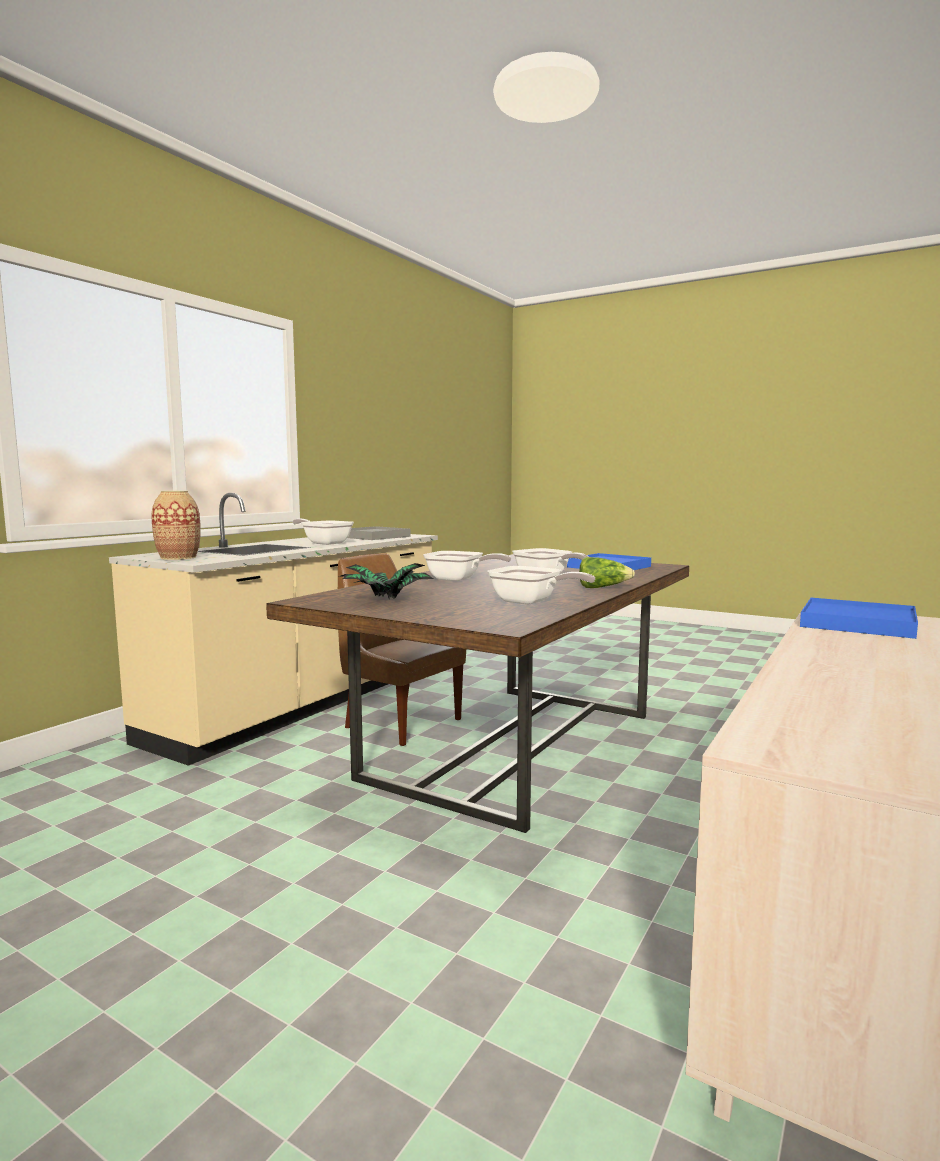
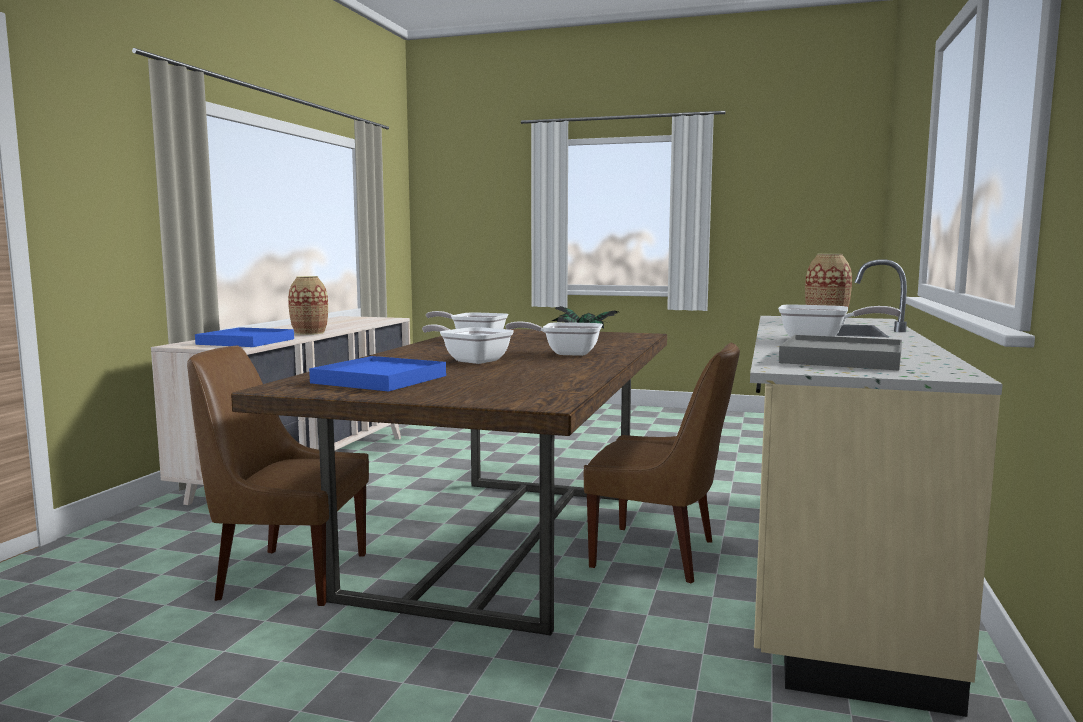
camera: 165 degrees right, 0 degrees up
(603, 587) = (410, 351): lettuce -> none
(687, 735) = (288, 576): none -> brown chair
(820, 646) = (310, 333): none -> vase

